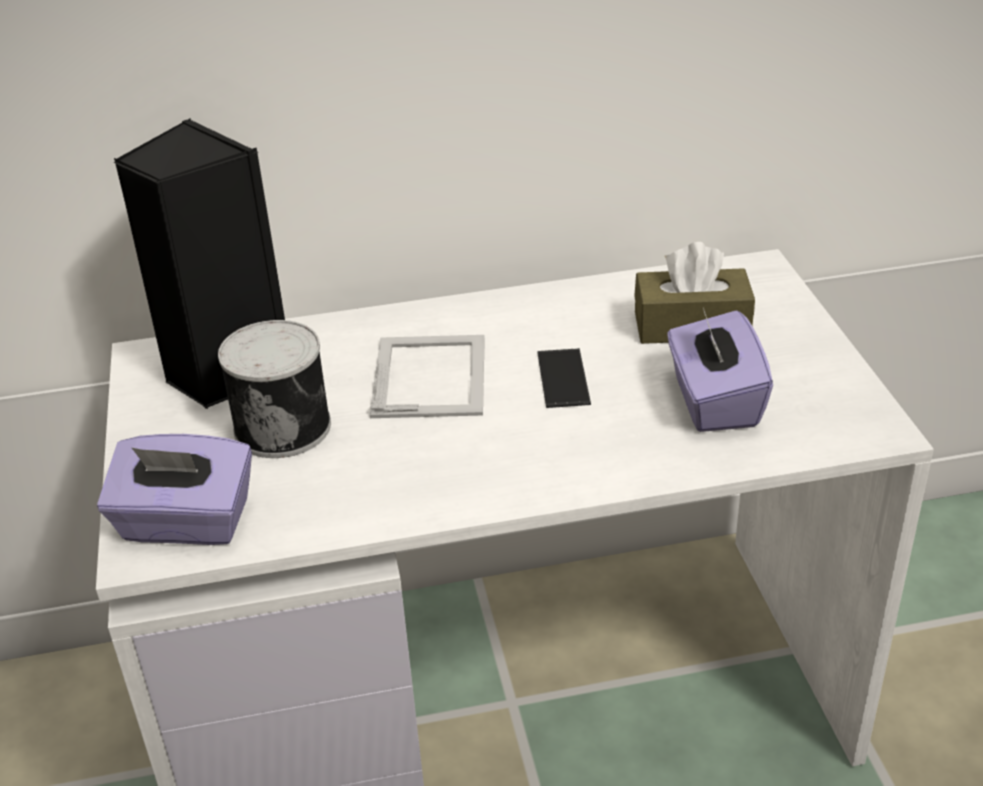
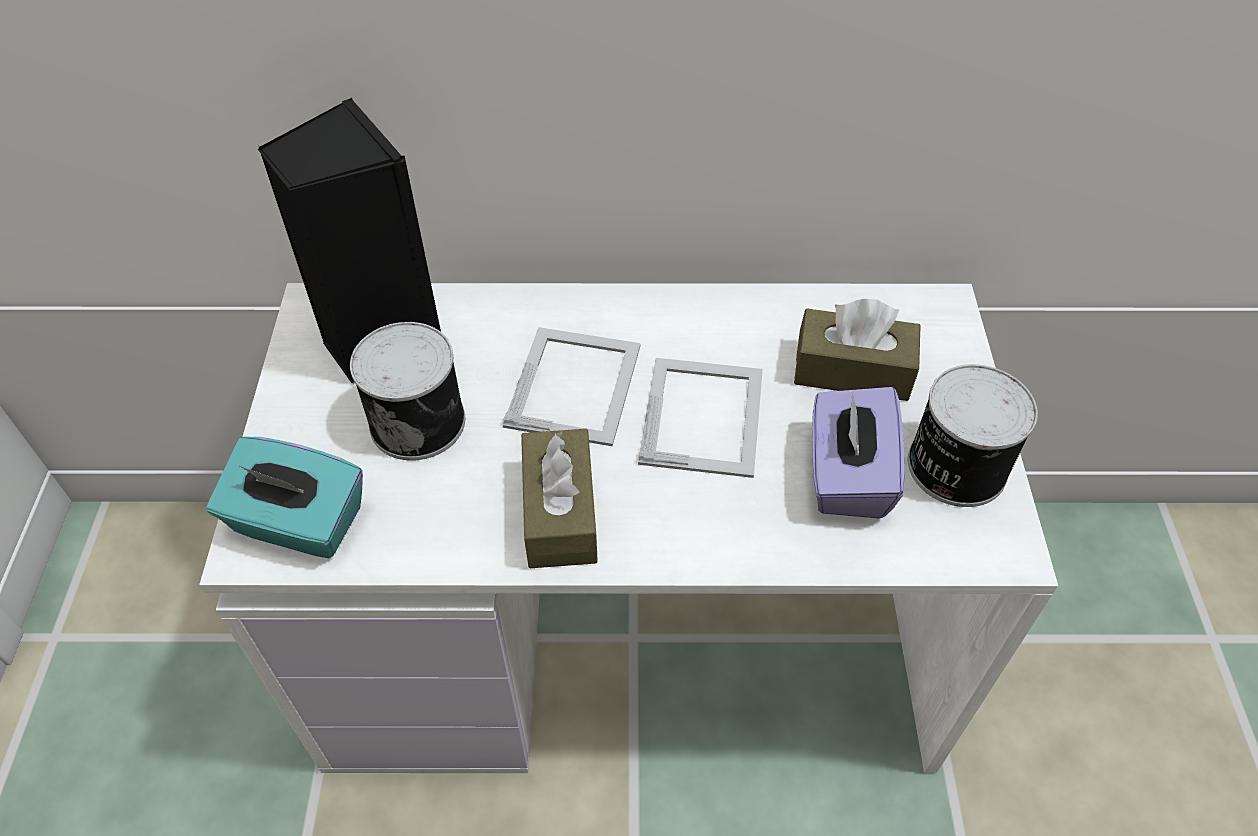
camera: 10 degrees right, 15 degrees up
(185, 523) = (298, 523): purple tissue box -> turquoise tissue box
(448, 472) = (560, 512): none -> brown tissue box
(563, 378) = (704, 415): phone -> picture frame
(809, 379) = (954, 467): none -> can

